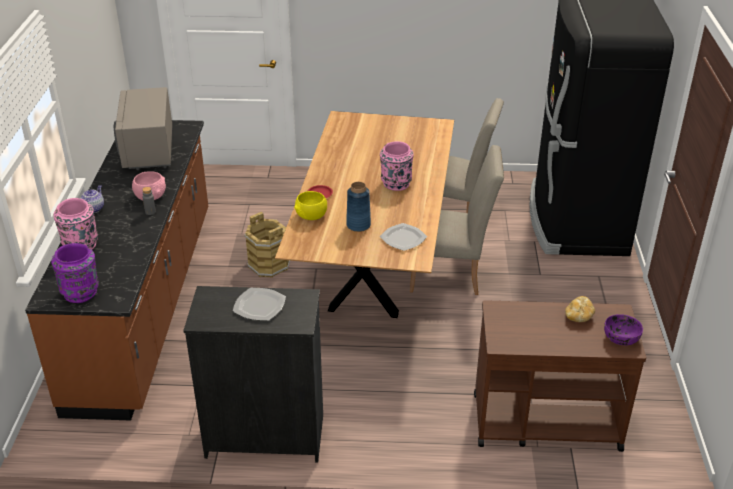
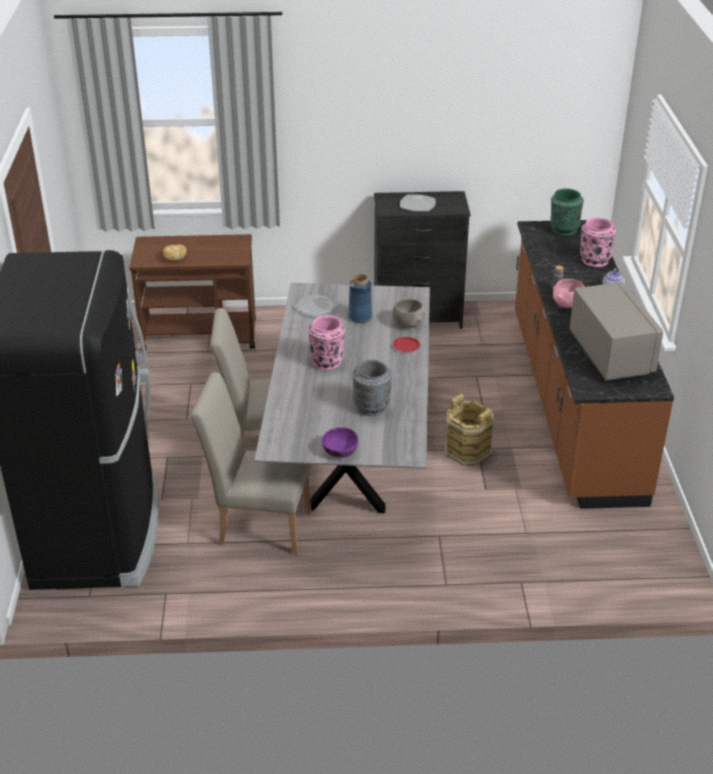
camera: 175 degrees right, 0 degrees up
(81, 293) = (563, 230): purple vase -> green vase
(311, 216) = (408, 323): yellow bowl -> grey bowl
(362, 147) = (371, 407): none -> grey vase
(374, 266) = (351, 456): brown dining table -> grey dining table
(621, 338) = (148, 246): purple bowl -> purple bowl (339, 451)

